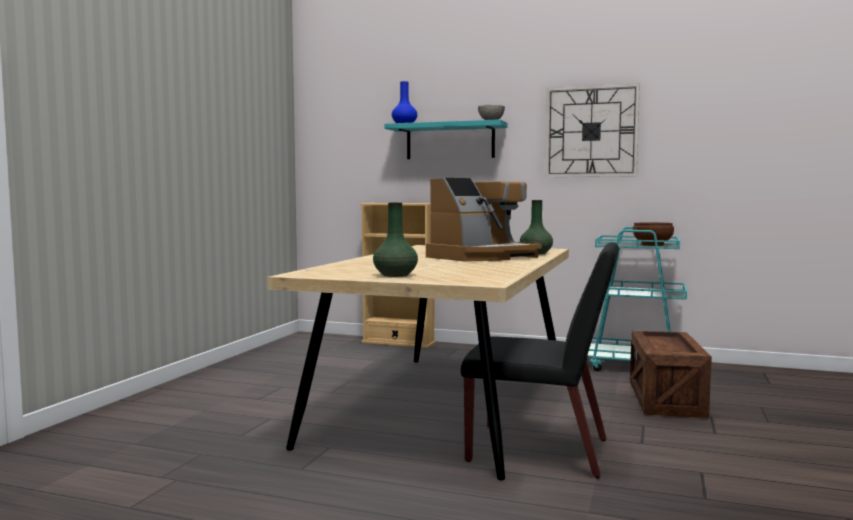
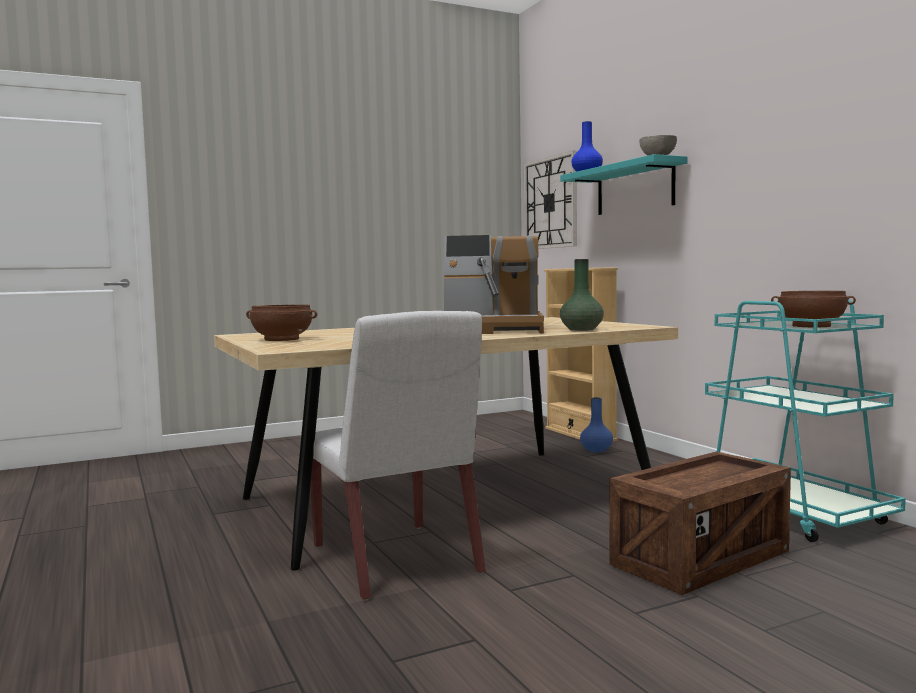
camera: 45 degrees right, 0 degrees up
(395, 275) = (281, 339): green vase -> brown bowl
(441, 351) = (596, 450): none -> blue vase
(541, 450) = (396, 560): black chair -> white chair
(591, 131) = (779, 155): wall clock -> wall clock (550, 203)

